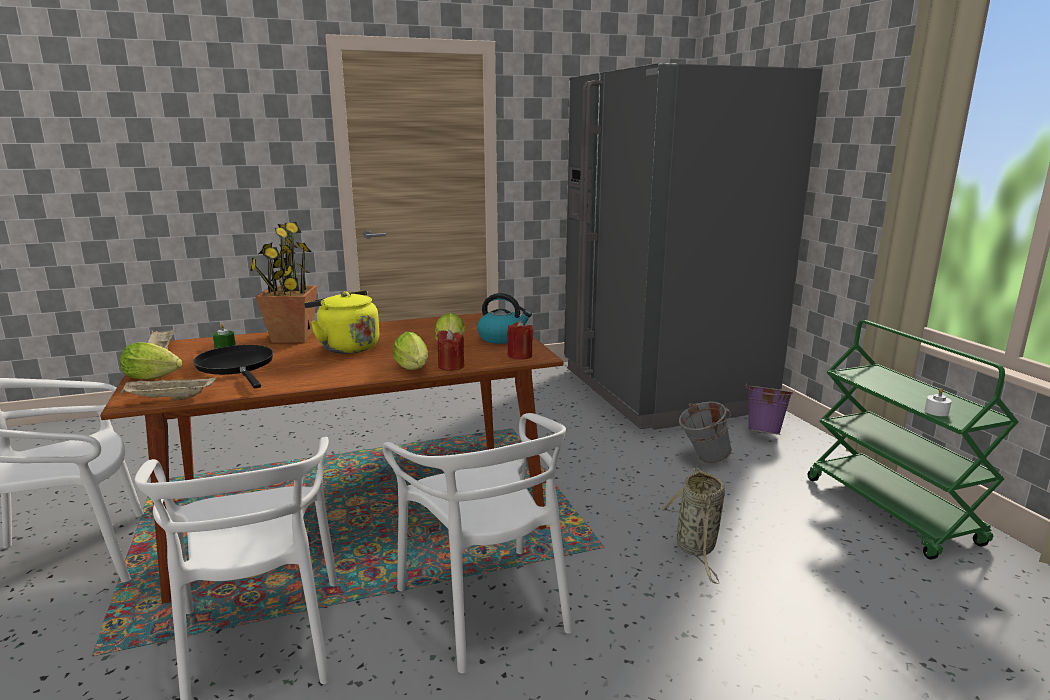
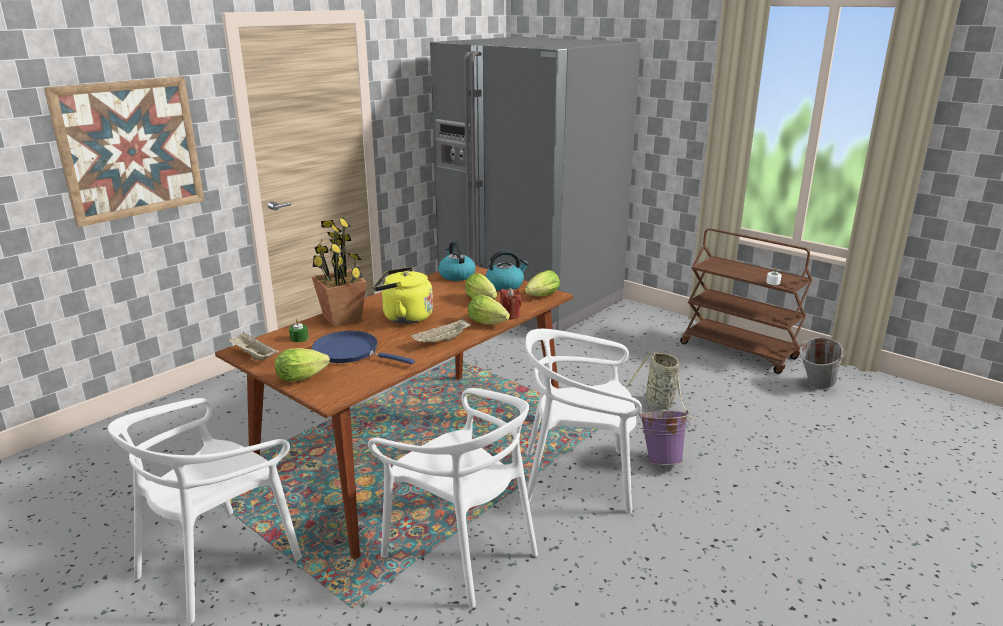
camera: 30 degrees left, 5 degrees up
(169, 399) = (355, 389): beige tray -> beige tray (442, 341)
(218, 158) = (130, 149): none -> picture
(237, 366) = (350, 352): black frying pan -> blue frying pan
(470, 321) = (456, 275): none -> kettle
(486, 605) = (578, 478): white chair -> white chair turned 150 degrees clockwise
(520, 356) = (541, 297): red candle -> lettuce
(702, 459) = (609, 347): grey bucket -> grey bucket (815, 386)
(764, 432) = (628, 318): purple bucket -> purple bucket (661, 459)
(892, 511) = (739, 351): green cart -> brown cart

